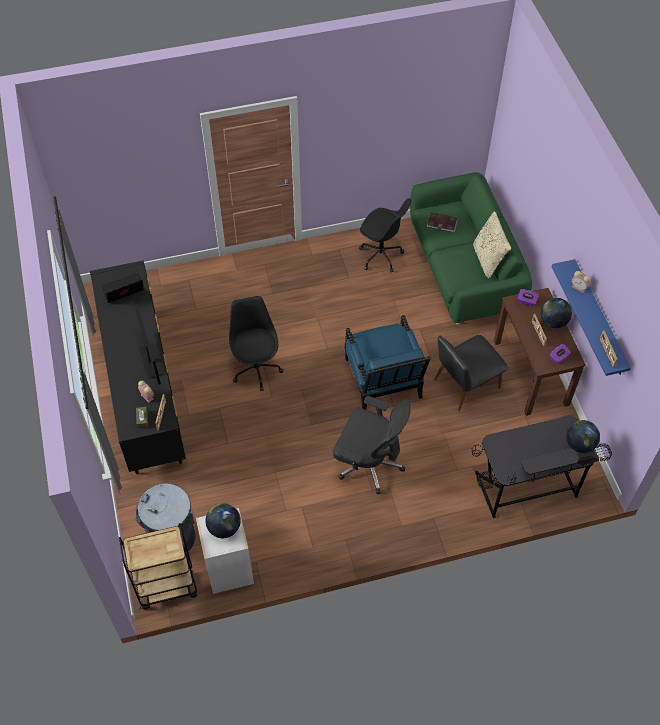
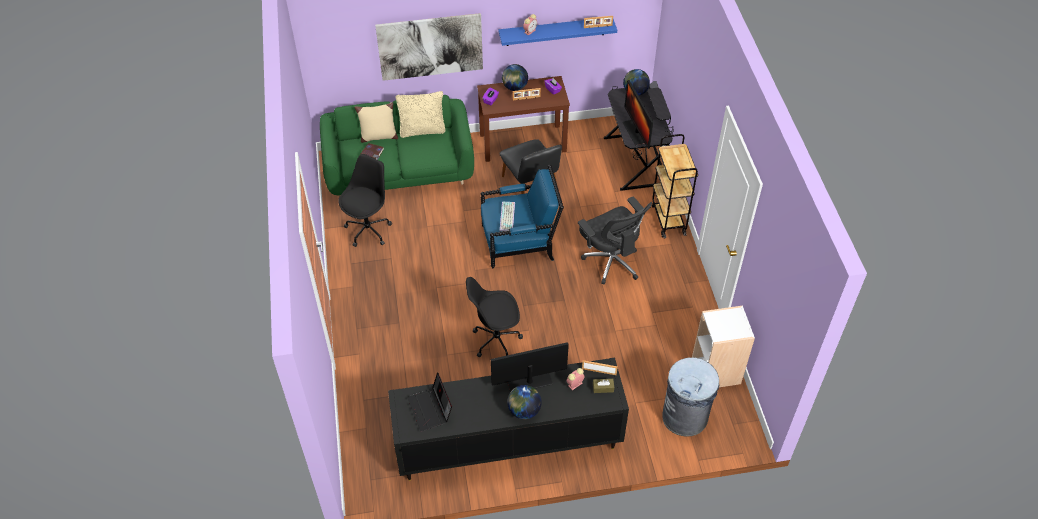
camera: 85 degrees left, 5 degrees down
(167, 591) = (740, 420): brown cart -> brown cart (669, 220)
(224, 527) = (723, 322): globe -> globe (524, 410)
(368, 465) = (611, 261): office chair -> office chair turned 120 degrees clockwise
(381, 346) = (508, 217): none -> keyboard
(472, 226) = (378, 136): none -> beige pillow
(509, 446) = (636, 132): none -> monitor
(543, 211) = (430, 46): none -> picture

